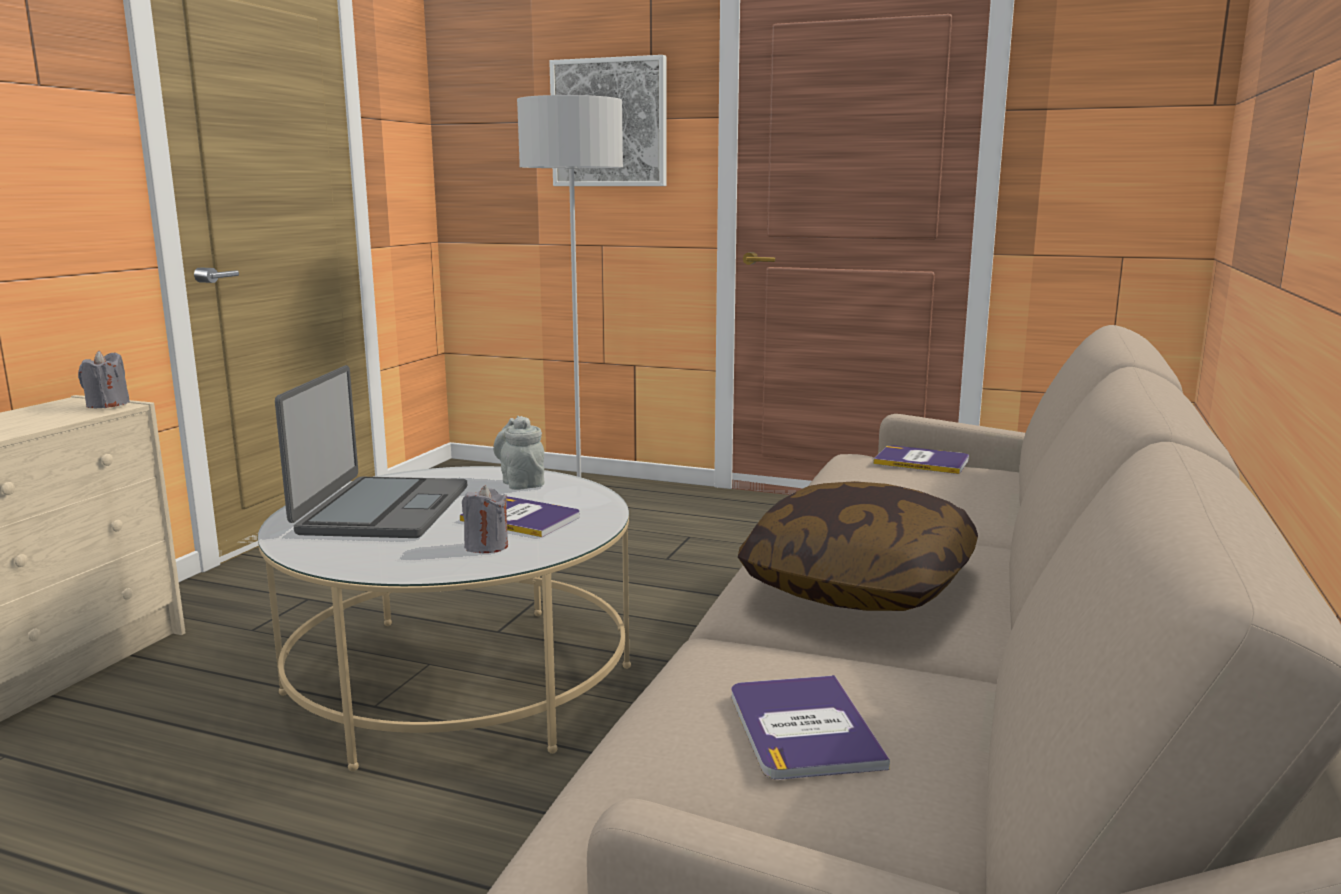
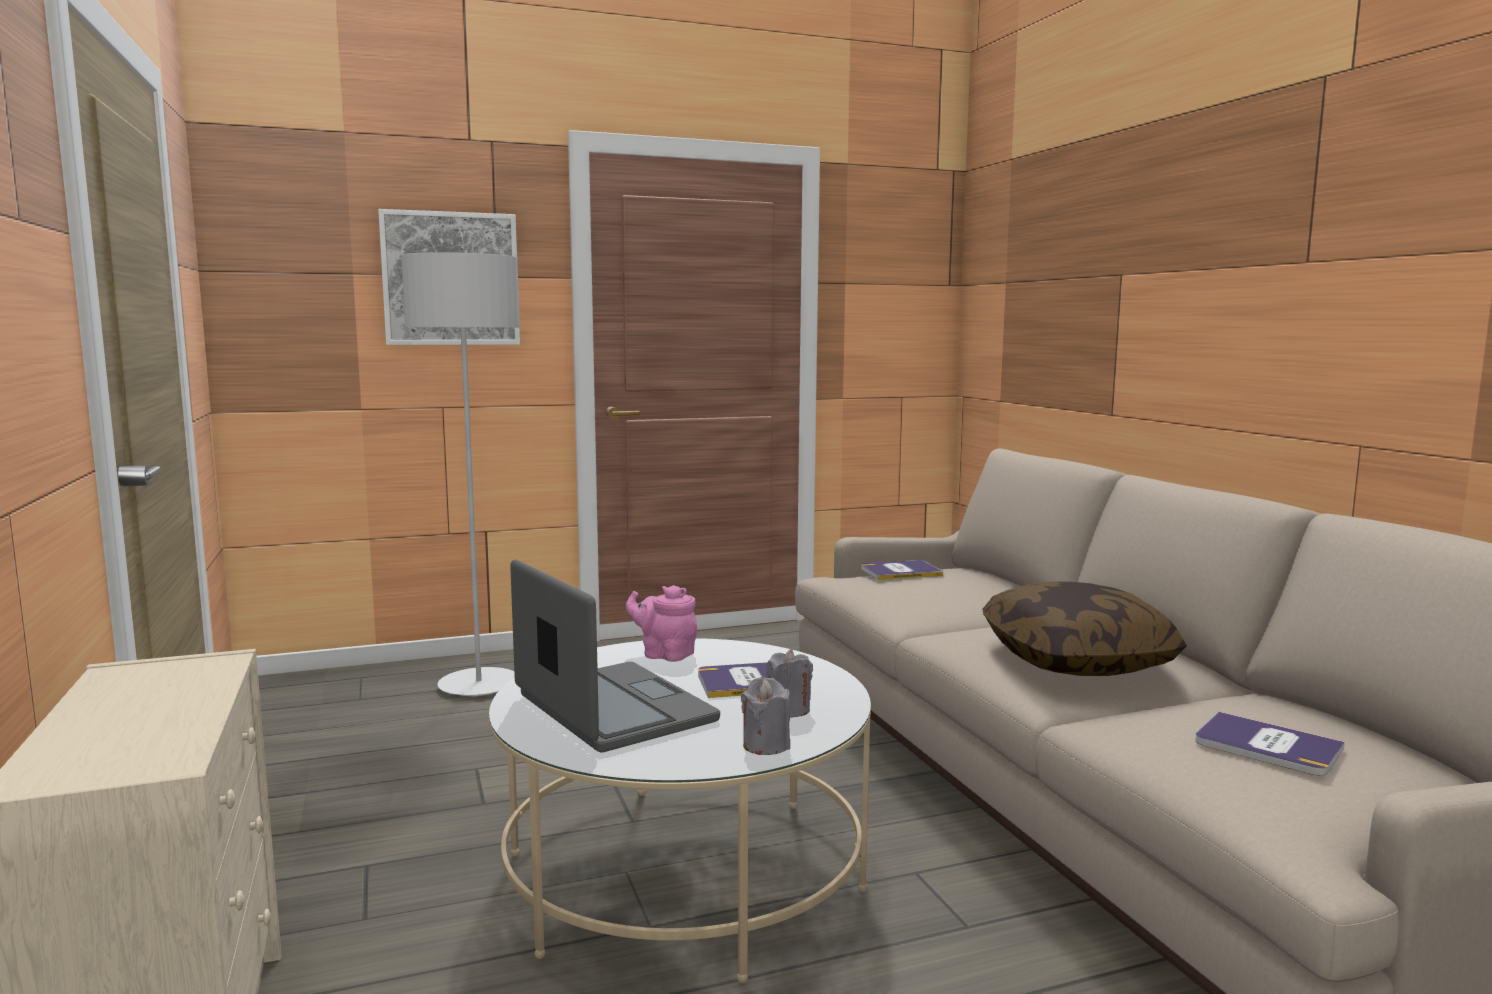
camera: 40 degrees left, 5 degrees down
(107, 405) = (204, 664): grey candle -> grey candle (766, 745)
(521, 482) = (665, 654): grey teapot -> pink teapot

